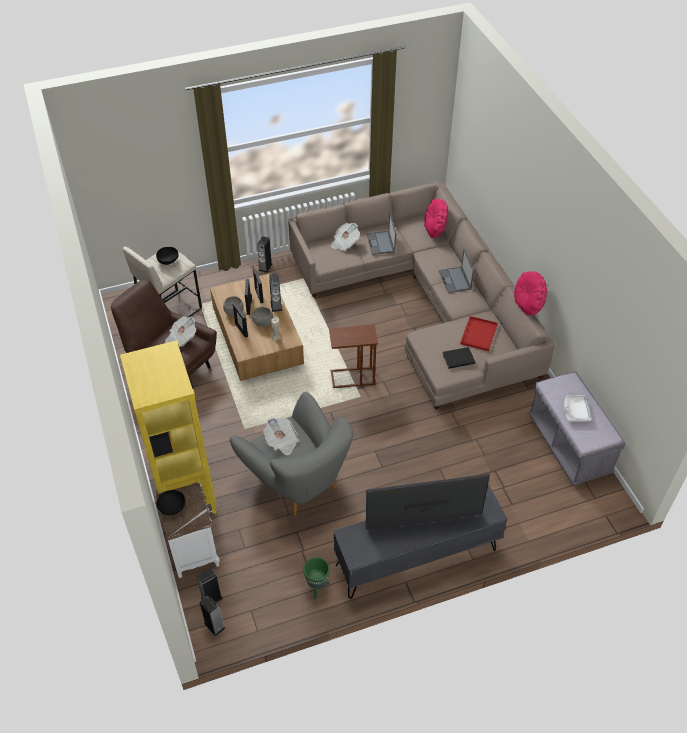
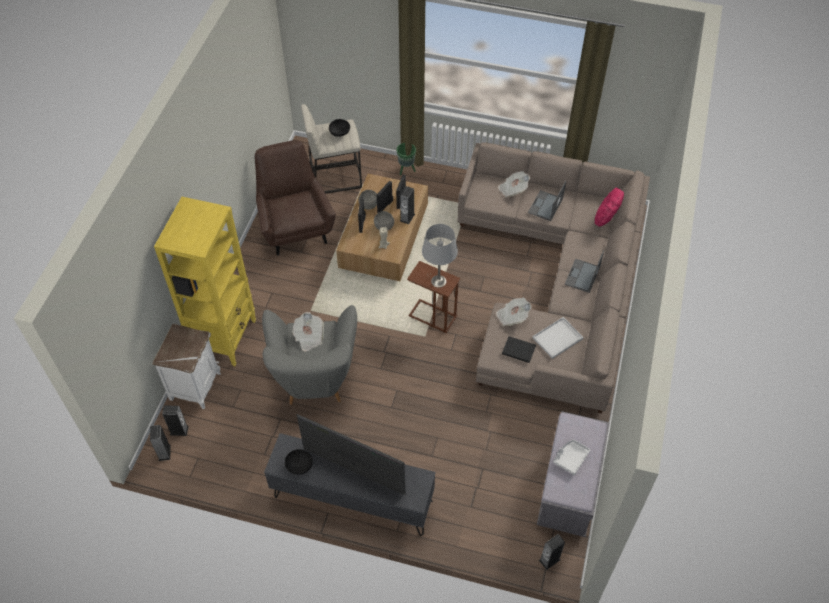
camera: 35 degrees right, 5 degrees up
(172, 508) = (174, 341): black bowl -> black bowl (299, 466)
(181, 338) = (305, 206): newspaper -> newspaper (512, 317)
(265, 267) = (443, 177): speaker -> speaker (549, 560)
(317, 587) = (258, 472): green planter -> green planter (406, 170)
(359, 335) = (439, 281): none -> grey table lamp
(478, 333) = (558, 337): red tray -> white tray
(527, 306) = (613, 337): pink pillow -> none

